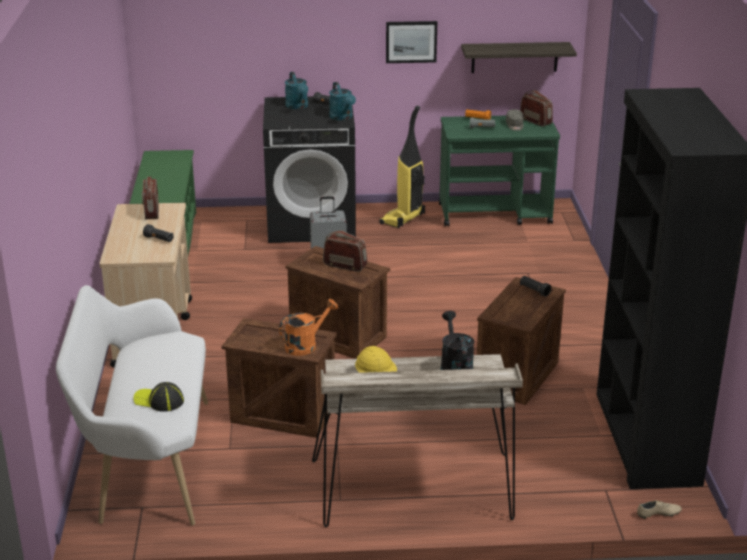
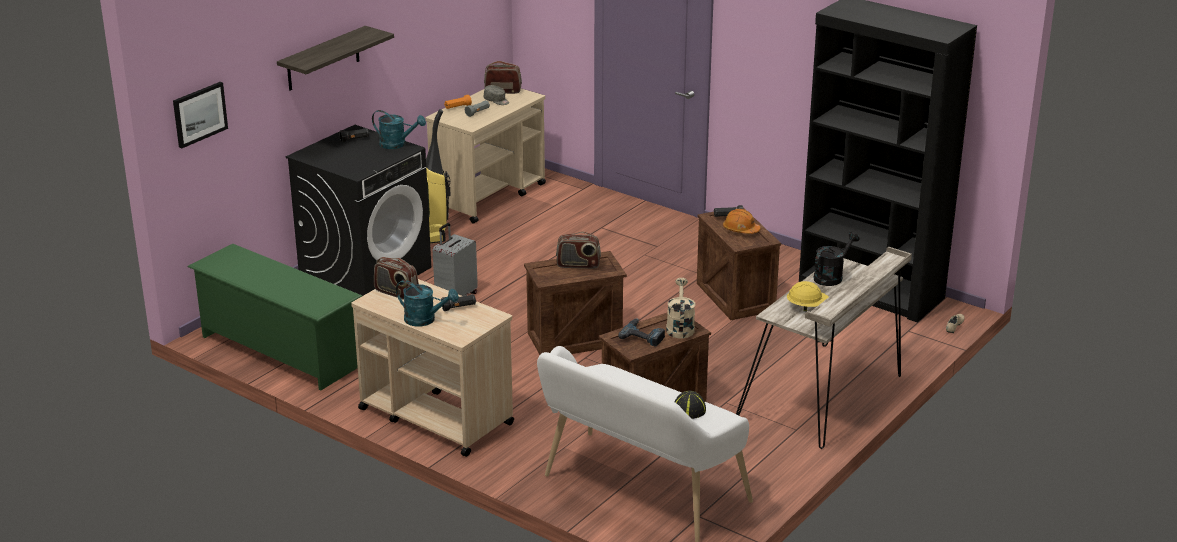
camera: 50 degrees left, 0 degrees up
(268, 335) = (643, 336): none -> power drill
(298, 107) = (337, 151): turquoise watering can -> turquoise watering can (425, 320)
(305, 345) = (680, 327): orange watering can -> beige watering can
(345, 265) = (578, 265): radio -> radio turned 150 degrees counterclockwise
(411, 41) = (394, 48): picture -> picture (199, 114)
(454, 367) = (831, 276): black watering can -> black watering can turned 105 degrees clockwise
(495, 214) = (489, 196): green cart -> beige cart
(514, 57) = (468, 35): shelf -> shelf (323, 59)
(521, 305) = (740, 229): none -> orange hard hat

